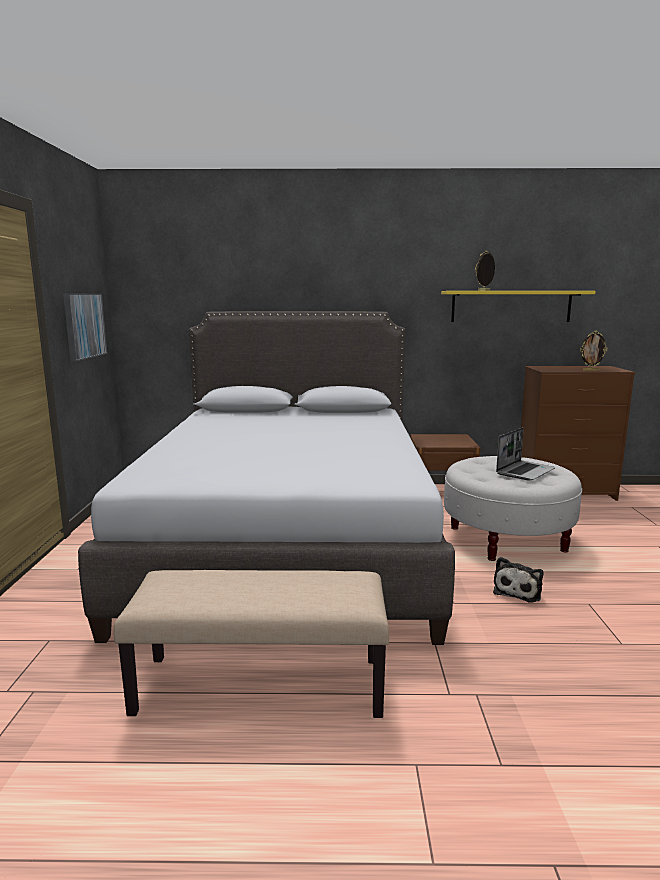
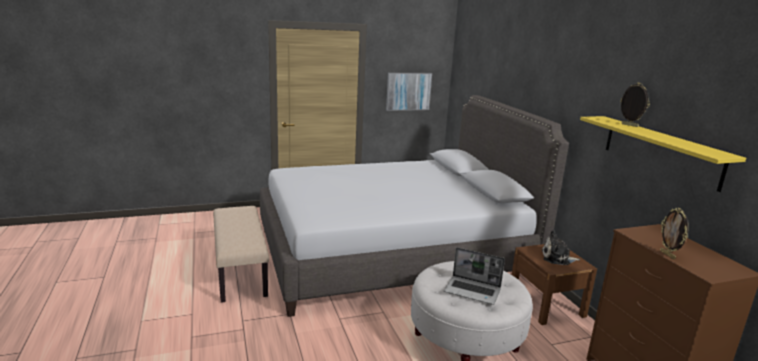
camera: 70 degrees right, 5 degrees up
(518, 591) = (369, 346): plush toy -> plush toy (557, 258)

